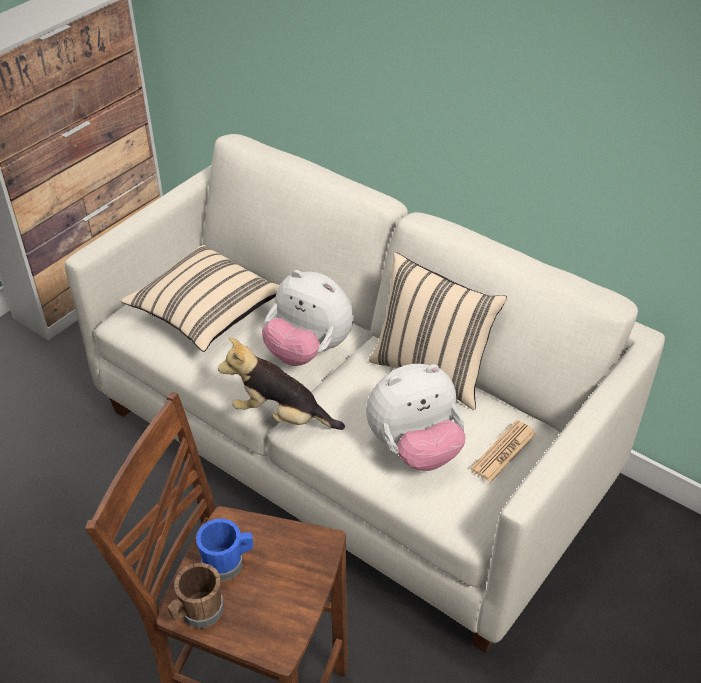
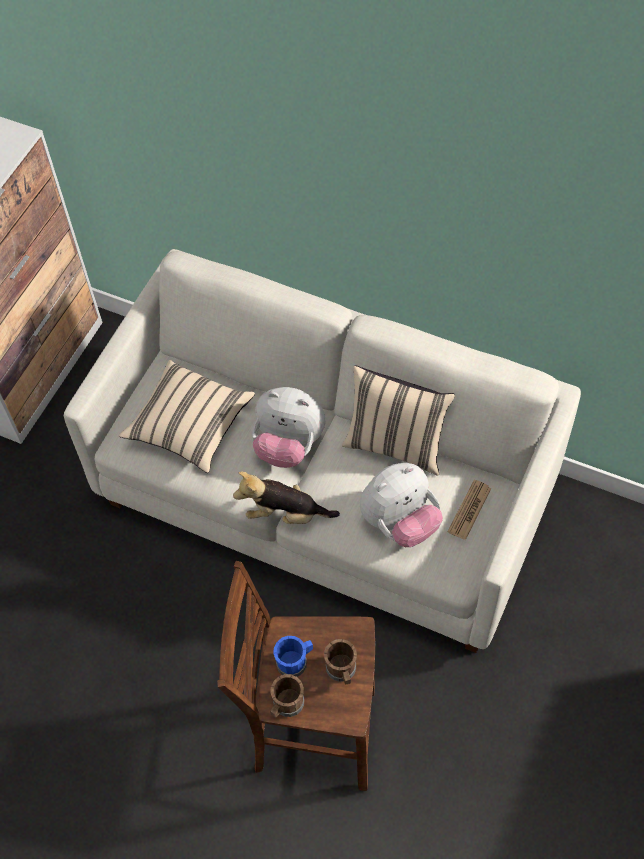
camera: 10 degrees left, 15 degrees up
(285, 586) = (342, 670): none -> brown mug

